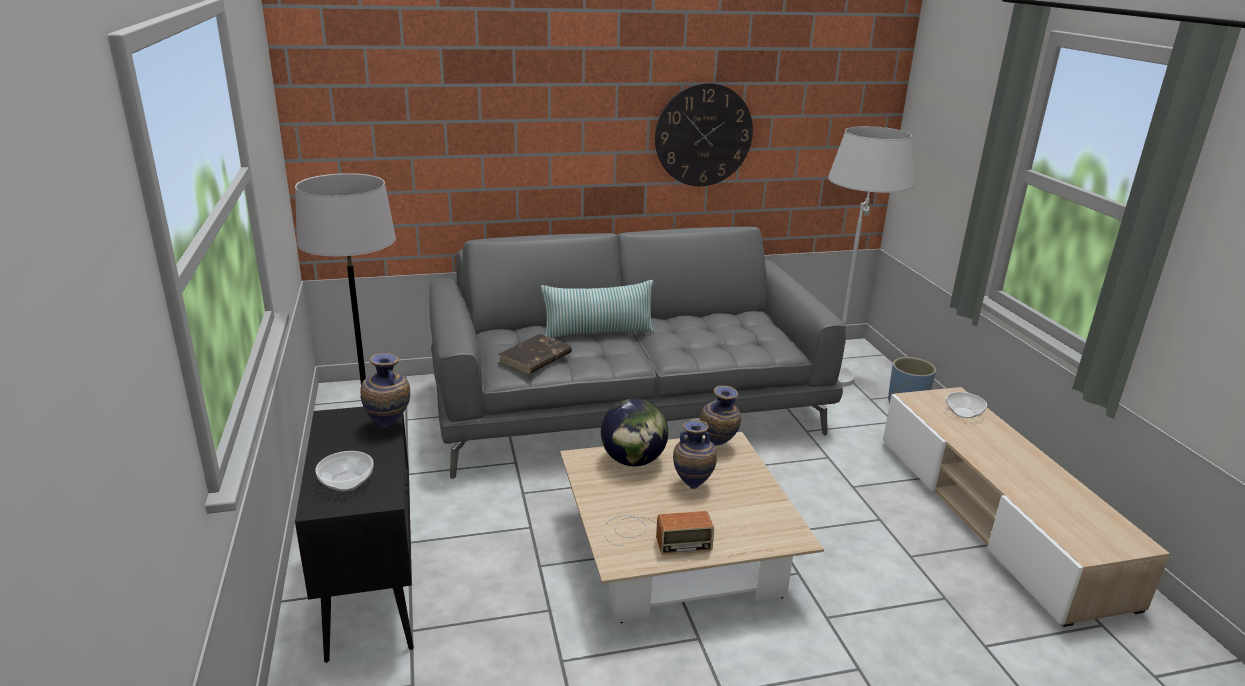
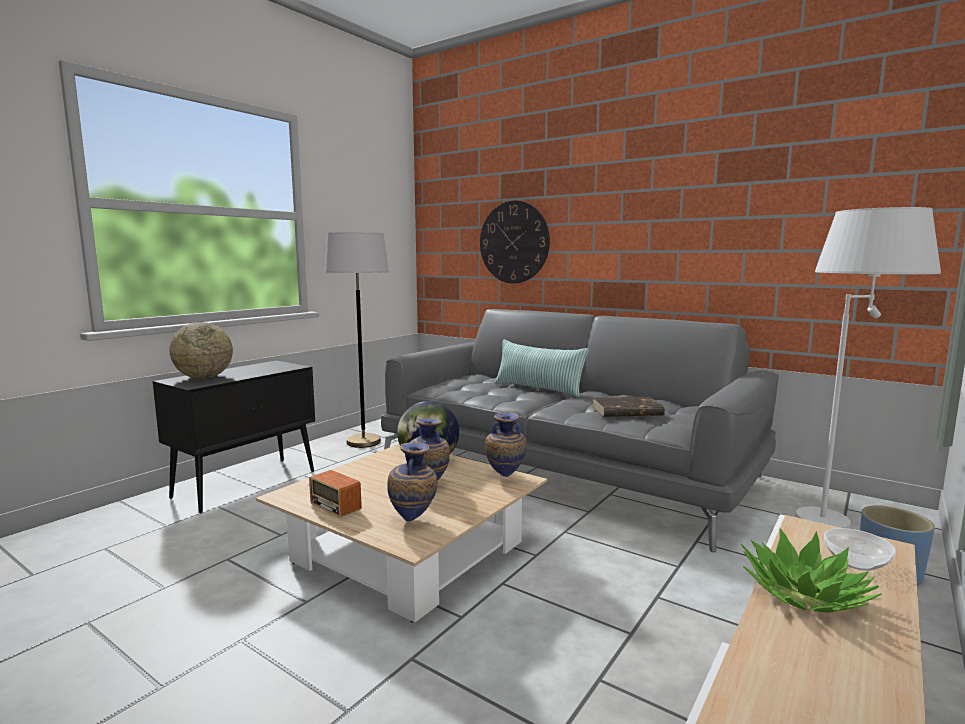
camera: 50 degrees right, 15 degrees down
(346, 482) = (204, 378): bowl -> globe
(389, 425) = (280, 370): vase -> vase (413, 521)
(535, 358) = (462, 386): brown book -> brown book (626, 411)
(703, 135) = (702, 235): wall clock -> wall clock (514, 242)
(981, 447) = (804, 594): none -> potted plant

